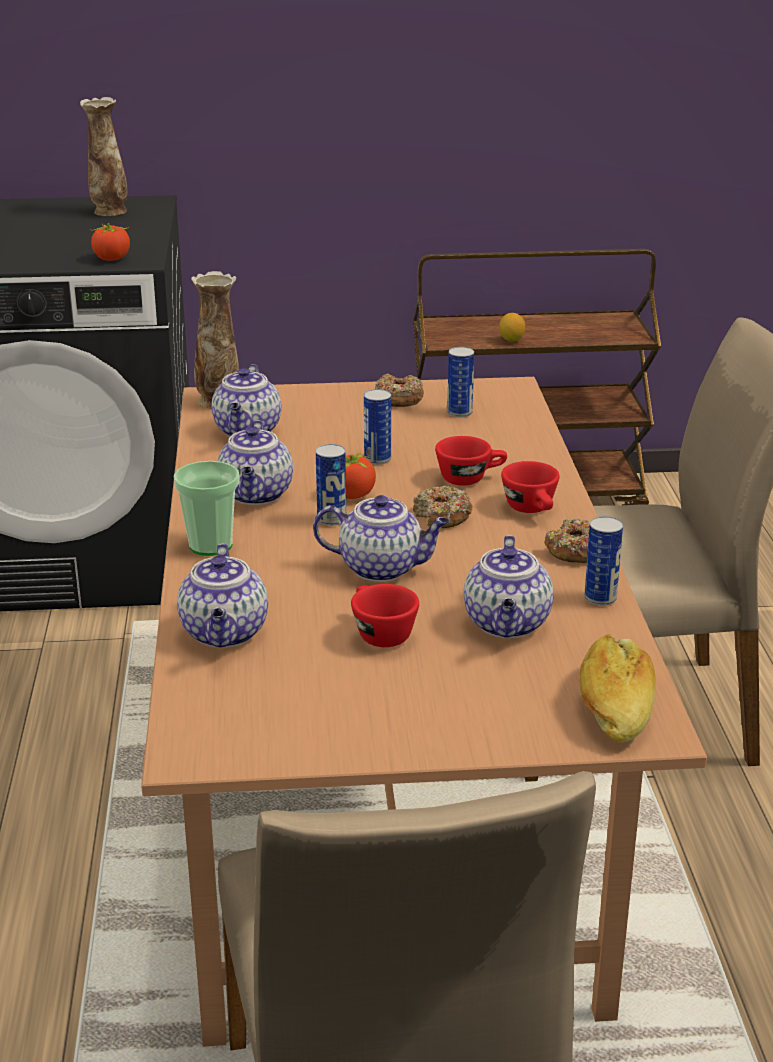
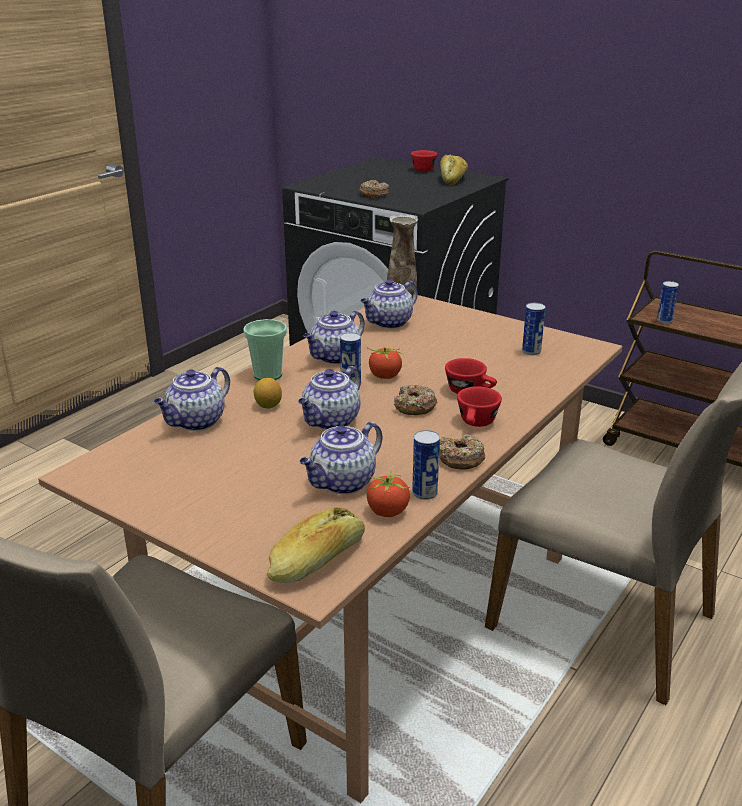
camera: 40 degrees right, 0 degrees up
(109, 212) = (453, 179): vase -> bread
(112, 259) = (406, 203): tomato -> tomato (388, 512)
(377, 459) = (434, 361): can -> can (664, 321)
(379, 633) = (267, 455): red cup -> red cup (423, 169)
(383, 568) = (331, 422): teapot -> teapot turned 75 degrees clockwise
(398, 398) = (507, 332): donut -> donut (374, 194)
(511, 340) = (700, 328): lemon -> lemon (268, 406)

